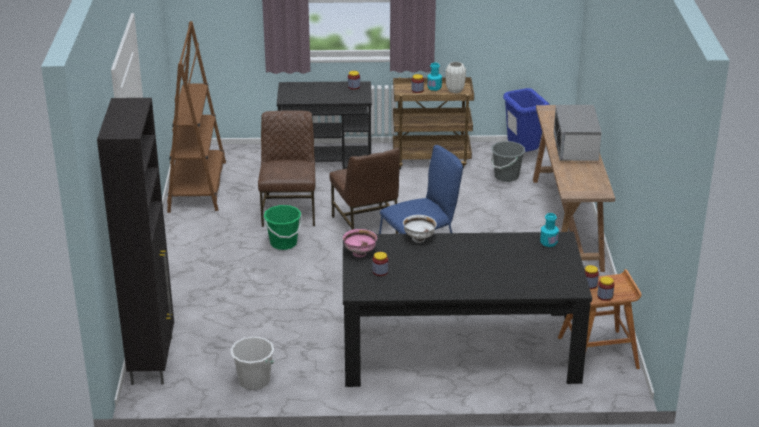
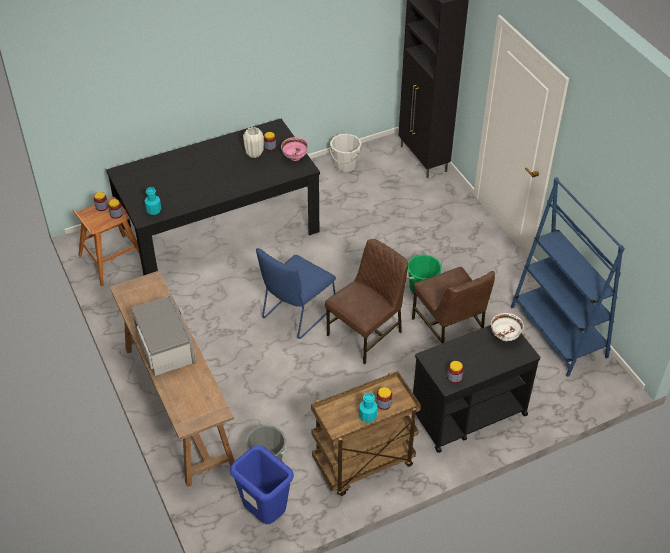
camera: 155 degrees right, 15 degrees up
(197, 187) = (558, 332): brown bookcase -> blue bookcase
(366, 226) = (366, 333): brown chair -> brown chair turned 90 degrees clockwise
(419, 239) = (258, 184): white bowl -> white bowl (505, 337)
(455, 90) = (341, 419): white vase -> white vase (254, 154)

